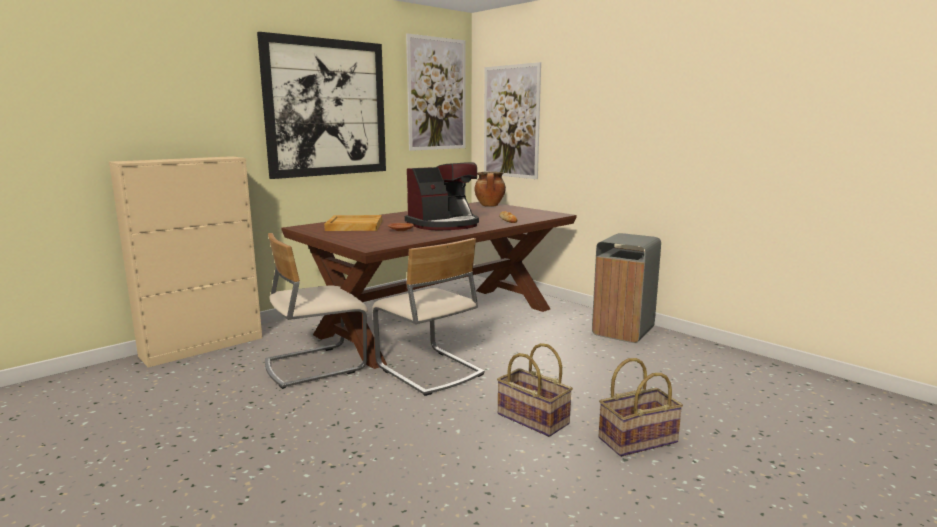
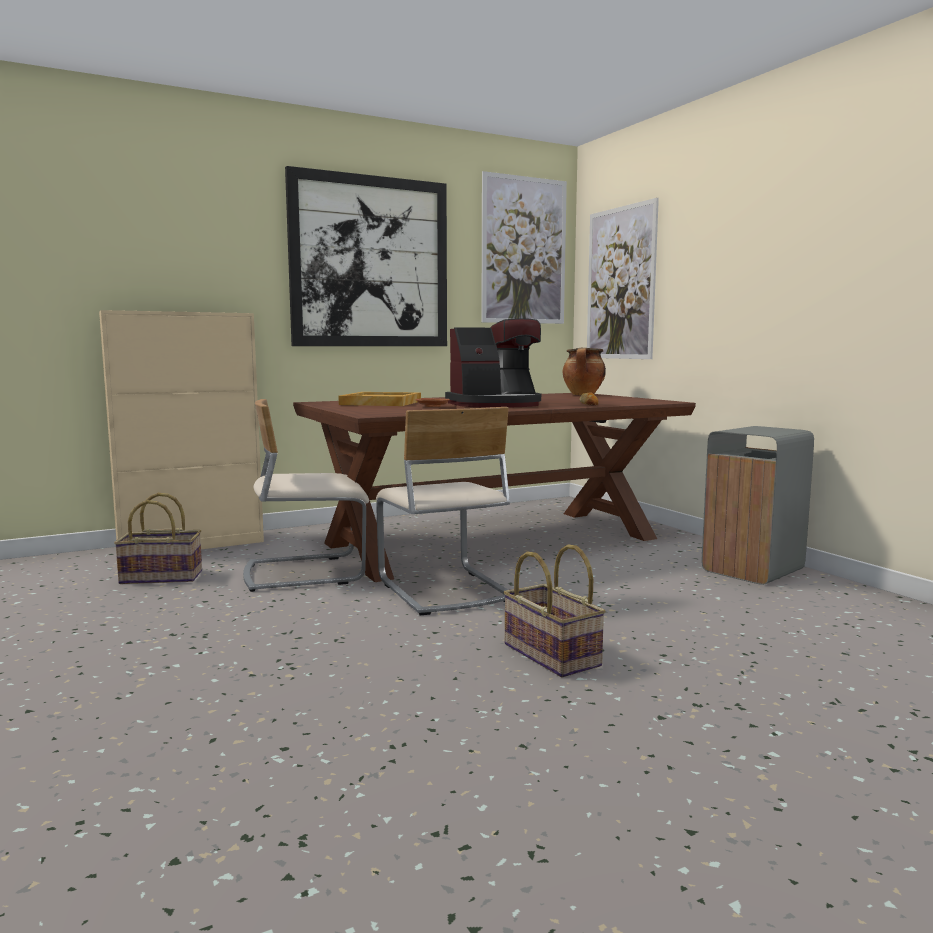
camera: 15 degrees right, 5 degrees down
(637, 439) = (696, 696): basket -> basket (162, 577)

